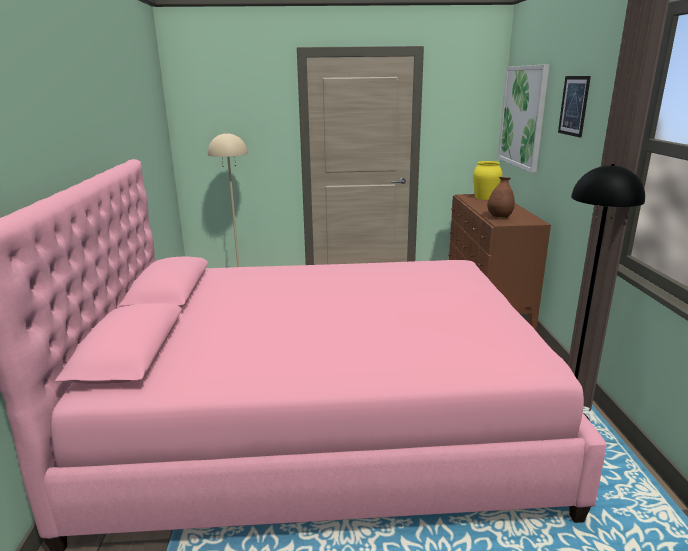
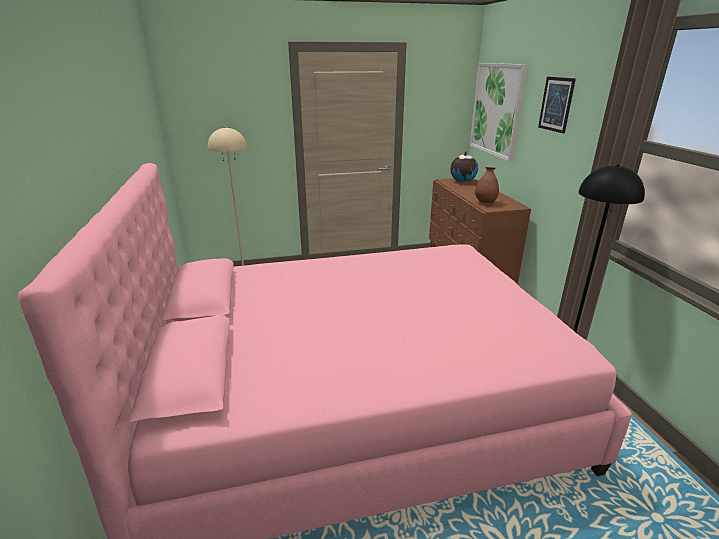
camera: 10 degrees left, 5 degrees up
(485, 197) = (462, 181): yellow vase -> globe

